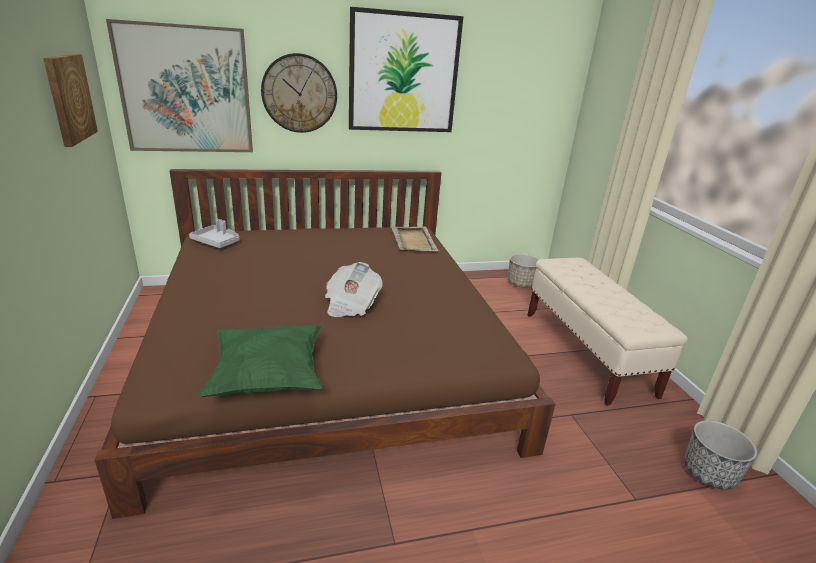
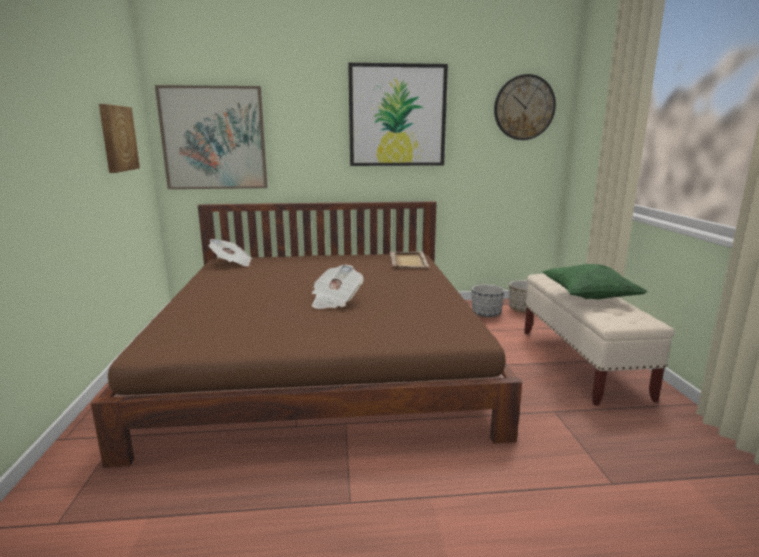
camera: 10 degrees right, 10 degrees down
(217, 242) = (232, 263): grey tray -> newspaper
(268, 378) = (244, 345): green pillow -> green pillow (588, 297)
(299, 93) = (307, 137): wall clock -> wall clock (524, 107)
(709, 473) = (703, 466): planter -> planter (486, 314)

